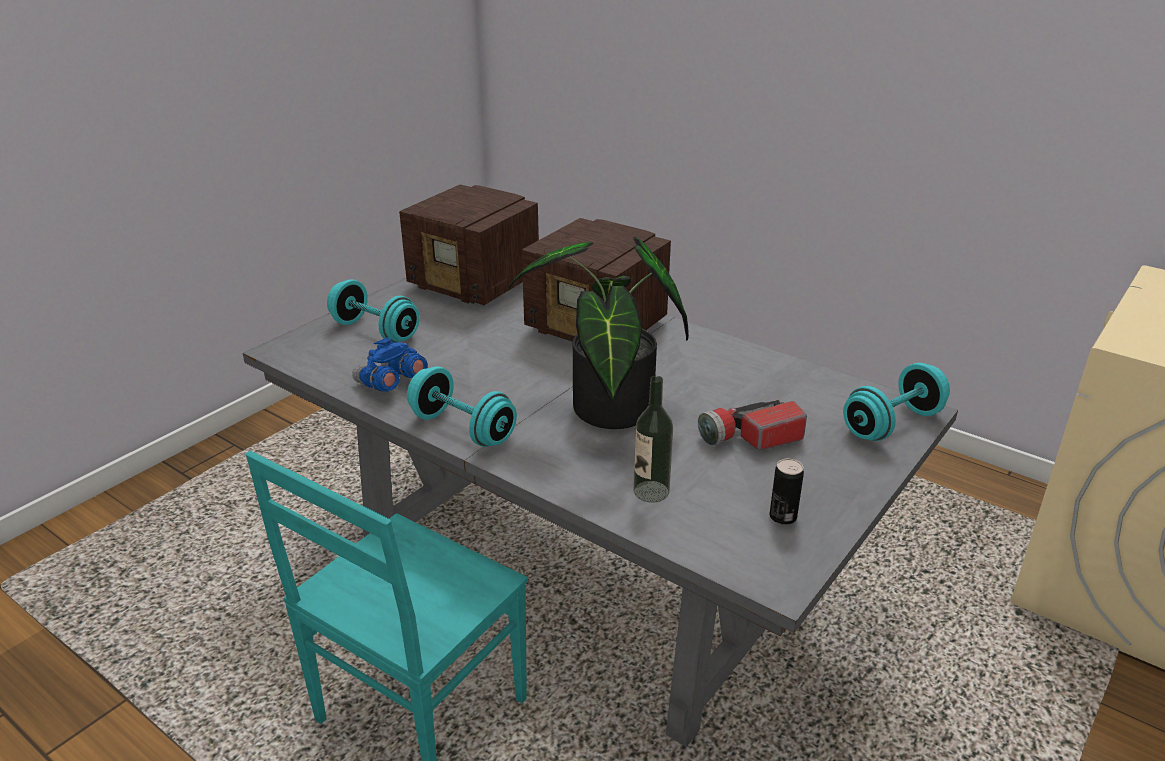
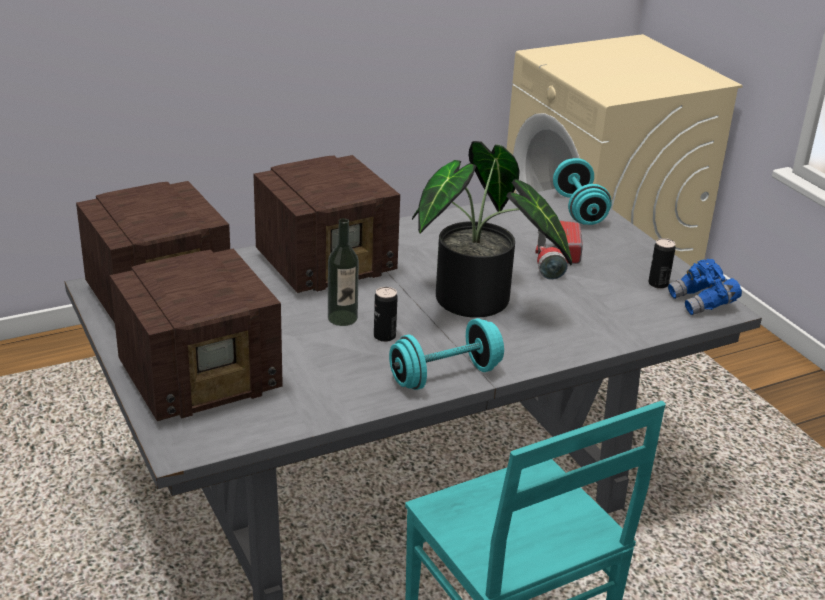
camera: 65 degrees left, 0 degrees up
(375, 331) = (203, 380): turquoise dumbbell -> radio
(390, 384) = (329, 395): blue binoculars -> blue binoculars (702, 302)
(504, 383) = (384, 336): none -> can
(651, 491) = (598, 320): bottle -> bottle (342, 318)

